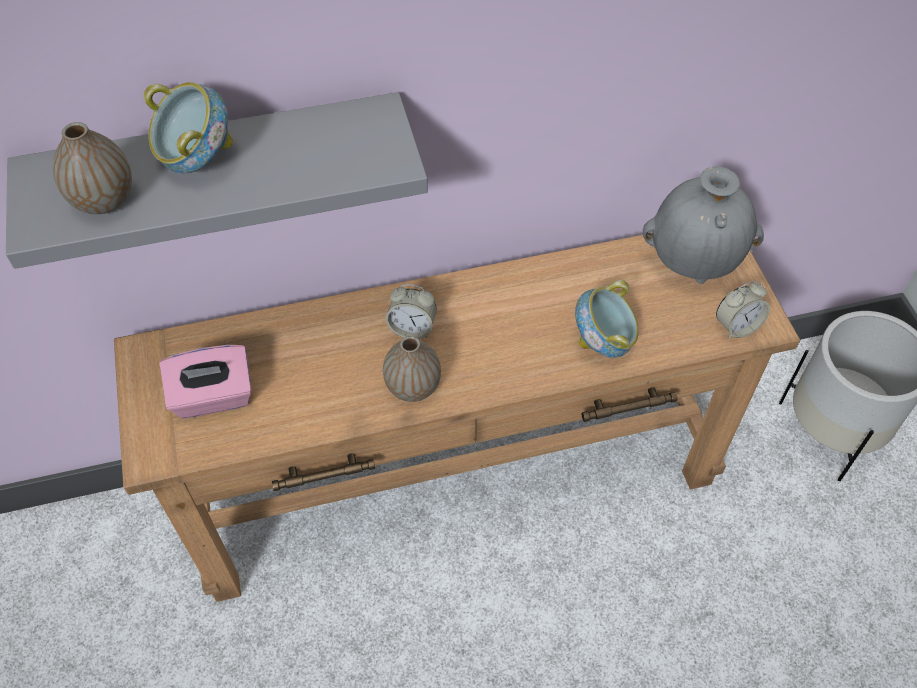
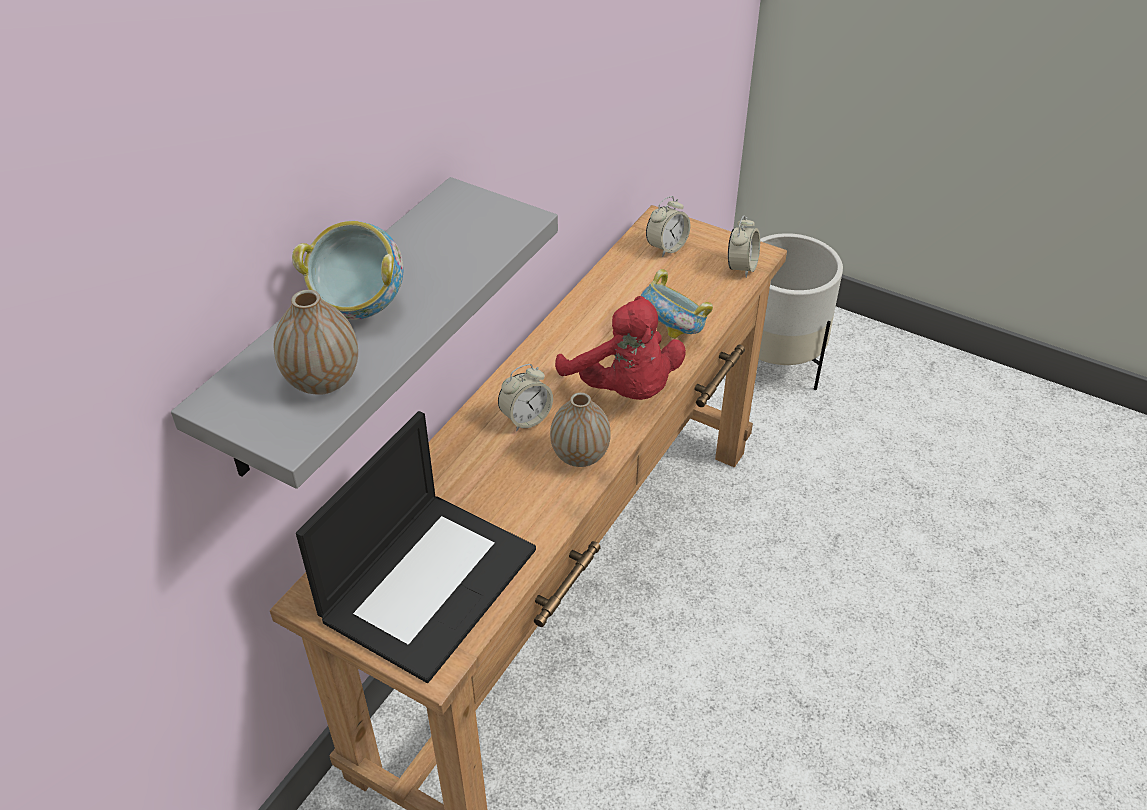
camera: 45 degrees left, 10 degrees down
(213, 397) = (429, 581): pink tissue box -> laptop
(508, 360) = (624, 389): none -> red plush toy
(694, 264) = (666, 247): grey vase -> alarm clock

